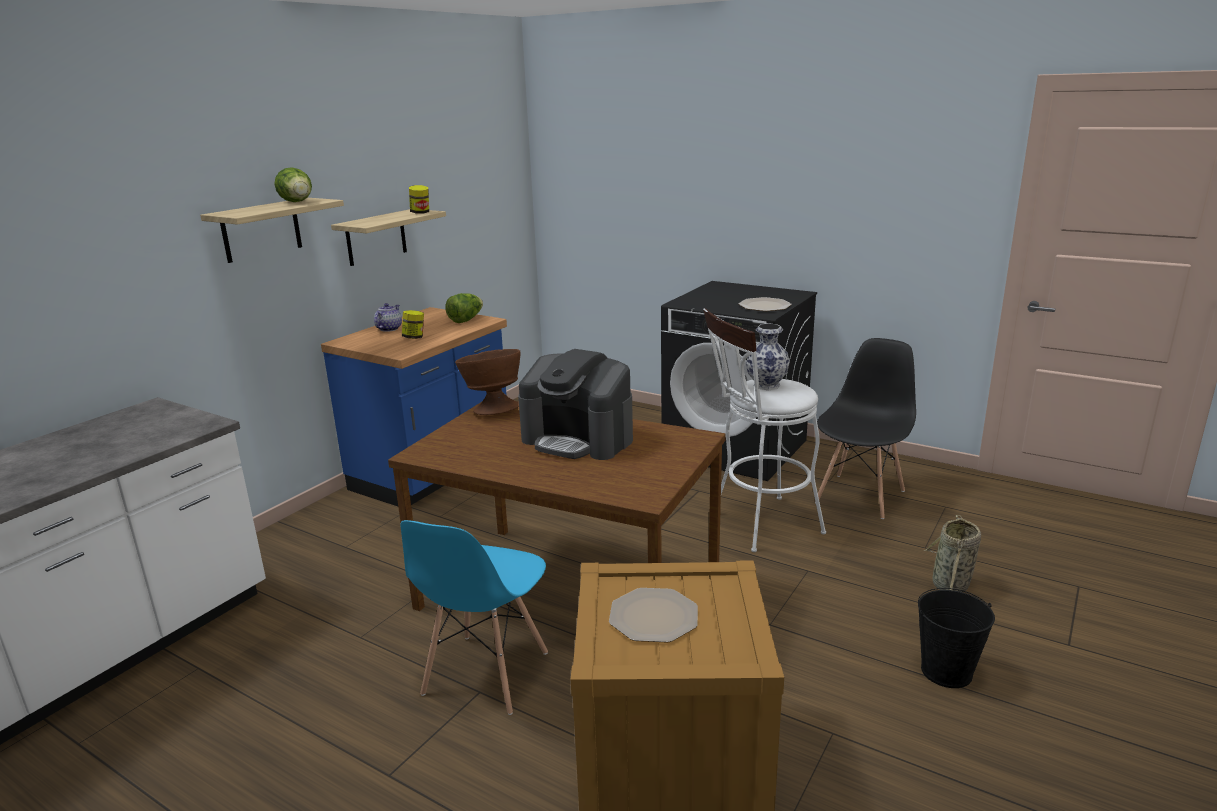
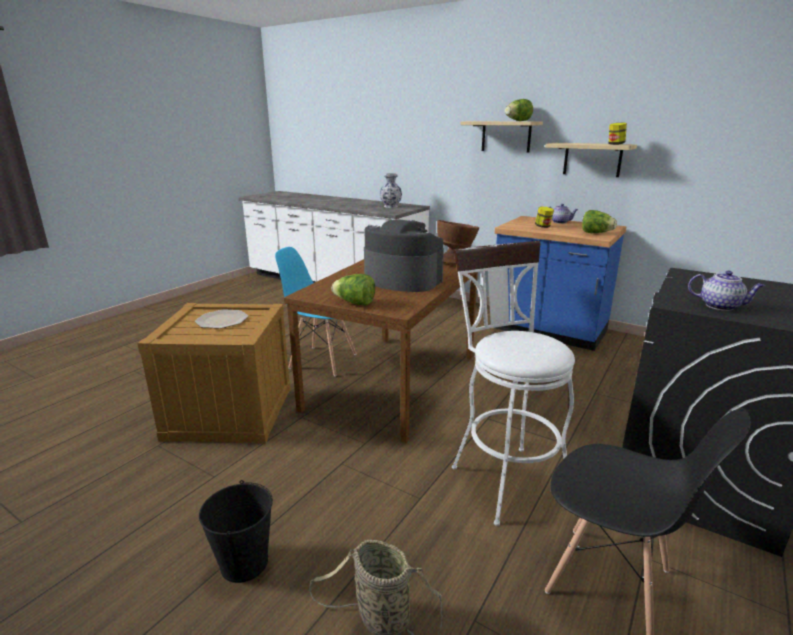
camera: 90 degrees right, 0 degrees up
(578, 439) = (402, 280): coffee machine -> coffee machine turned 90 degrees clockwise
(678, 462) = (355, 303): none -> lettuce
(764, 306) = (720, 306): plate -> teapot
(766, 385) = (529, 340): vase -> vase (390, 206)

